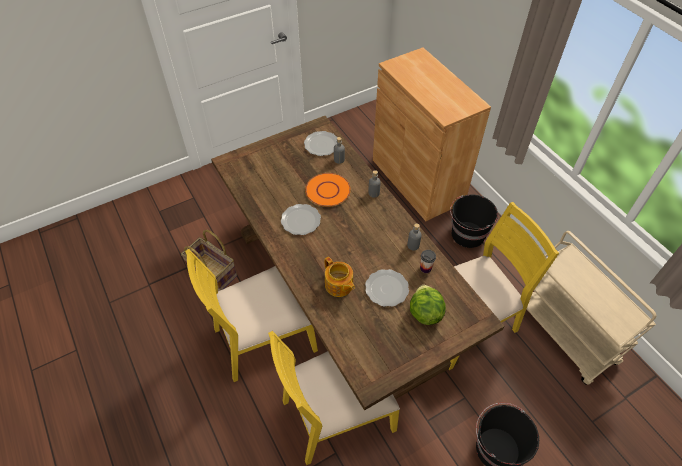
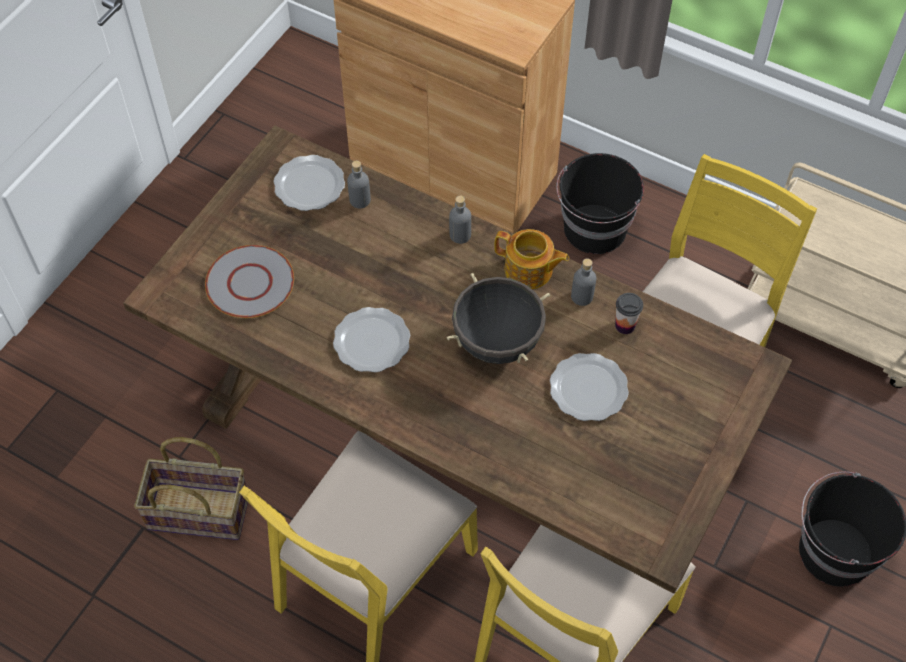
camera: 30 degrees left, 5 degrees up
(267, 173) = (250, 282): none -> grey plate
(328, 190) = (380, 265): orange plate -> none
(339, 285) = (511, 421): teapot -> teapot (529, 270)
(357, 247) = (497, 342): none -> black cooking pot
(425, 313) = (669, 398): lettuce -> none

